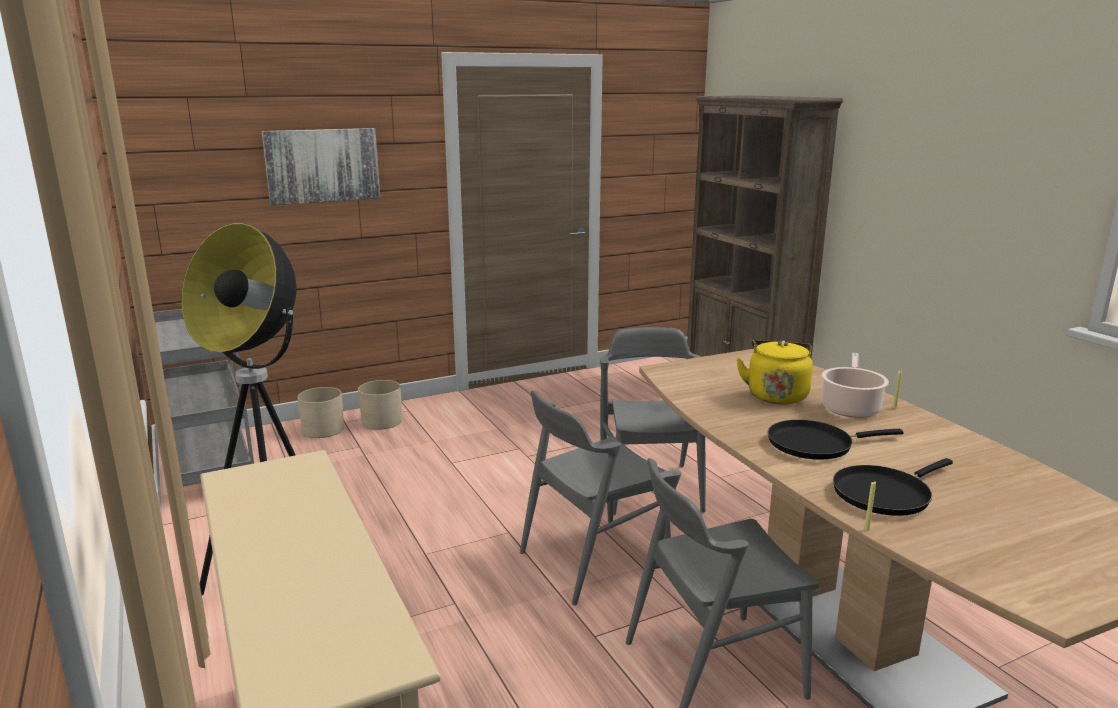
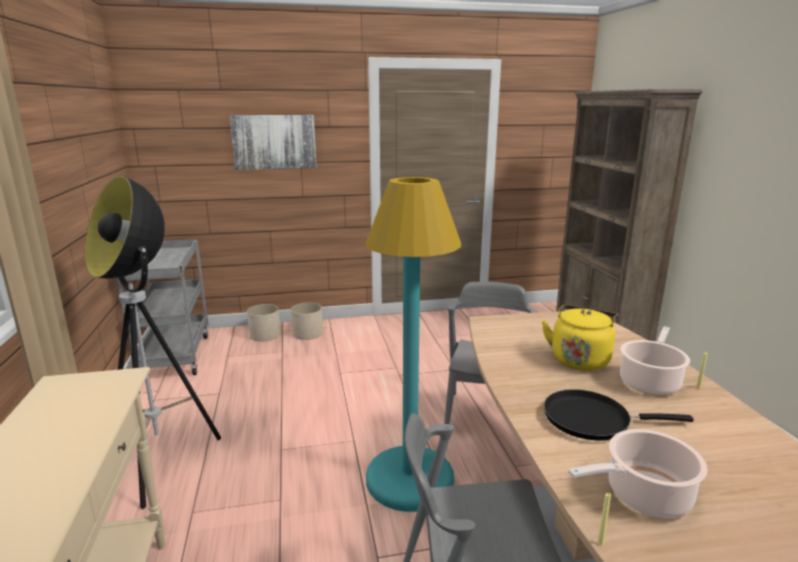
camera: 15 degrees right, 0 degrees up
(593, 560) = (409, 479): grey chair -> turquoise floor lamp
(885, 494) = (643, 495): black frying pan -> cooking pot

